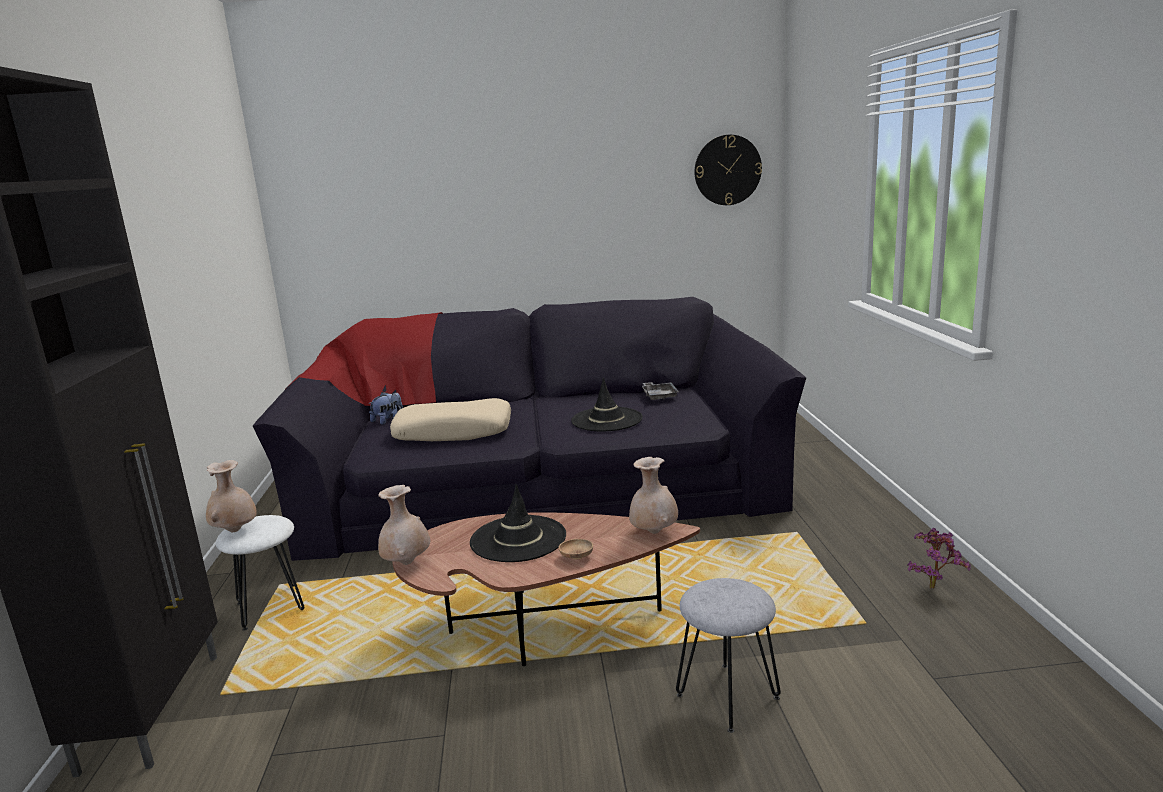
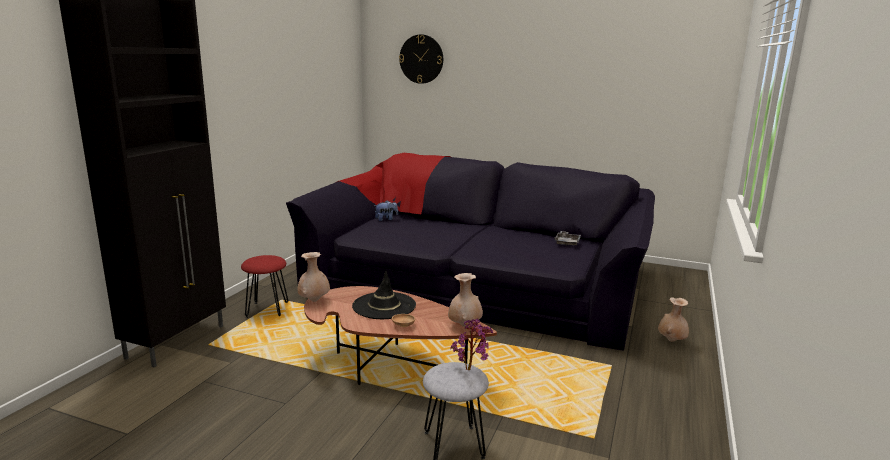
camera: 25 degrees right, 0 degrees up
(235, 531) = (253, 259): beige vase -> beige vase (671, 341)
(270, 607) = (267, 310): white stool -> red stool
(454, 432) = (413, 235): beige pillow -> none
(606, 420) = (512, 249): black hat -> none
(727, 170) = (687, 80): wall clock -> wall clock (421, 59)
(933, 586) = (676, 434): potted plant -> potted plant (472, 369)

